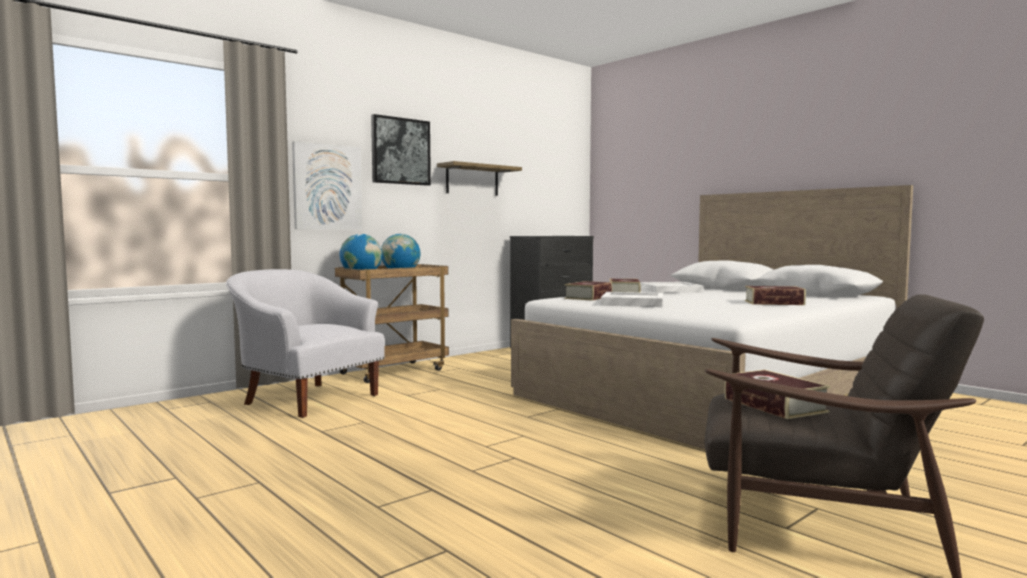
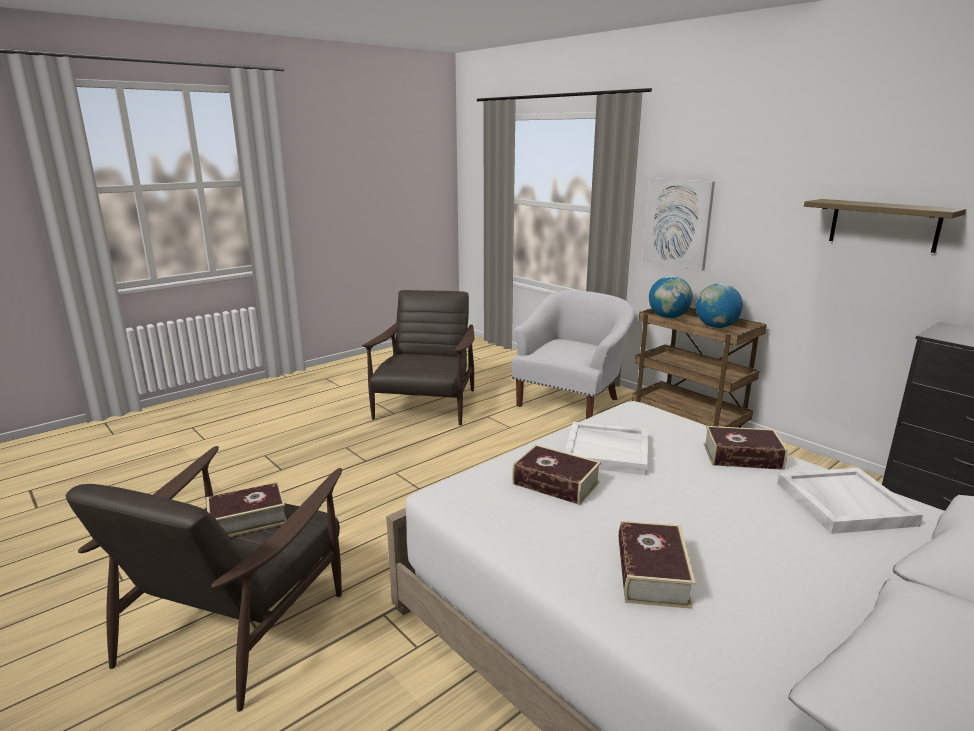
camera: 90 degrees right, 15 degrees up
(249, 462) = (426, 406): none -> brown armchair
(400, 151) = (767, 183): picture -> none
(588, 297) = (665, 429): book -> book (556, 483)

